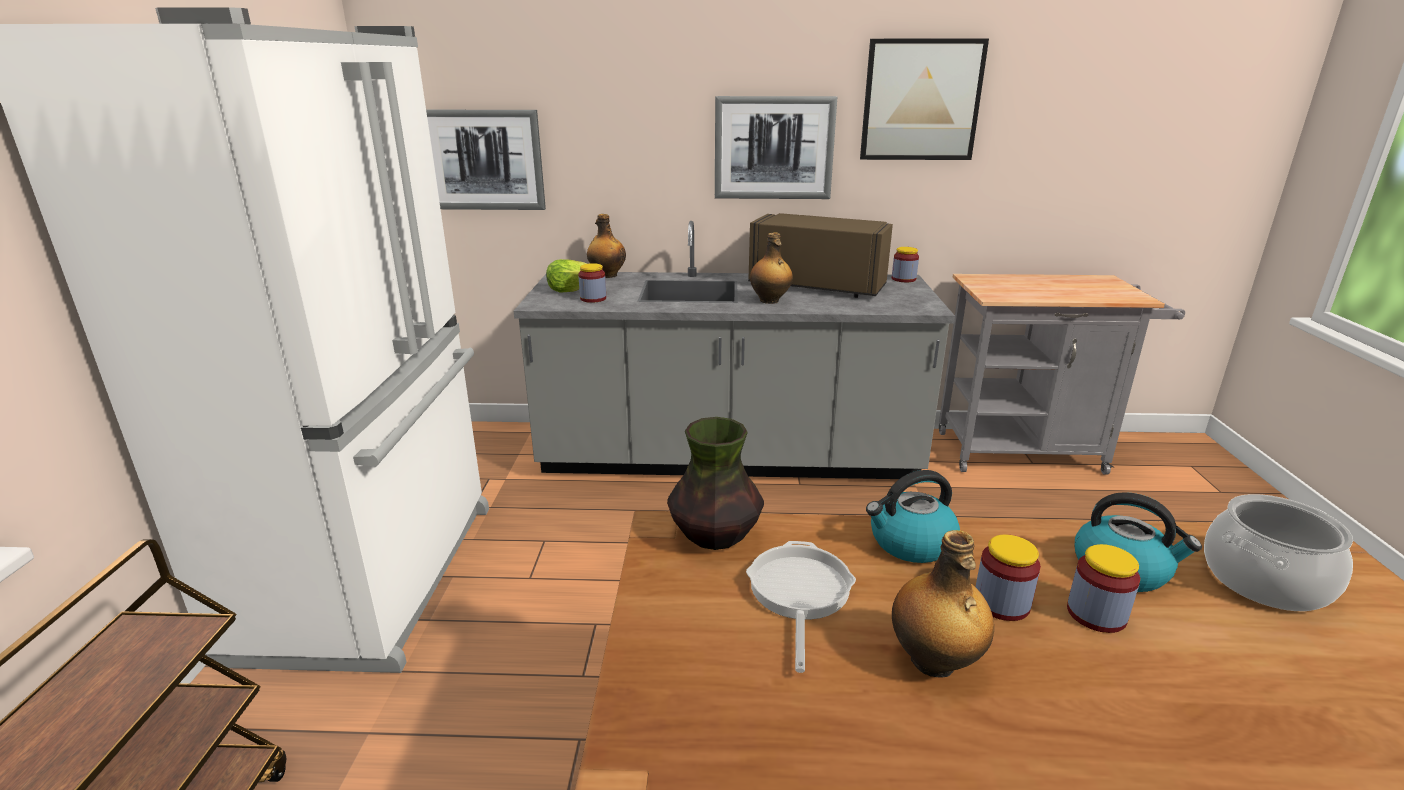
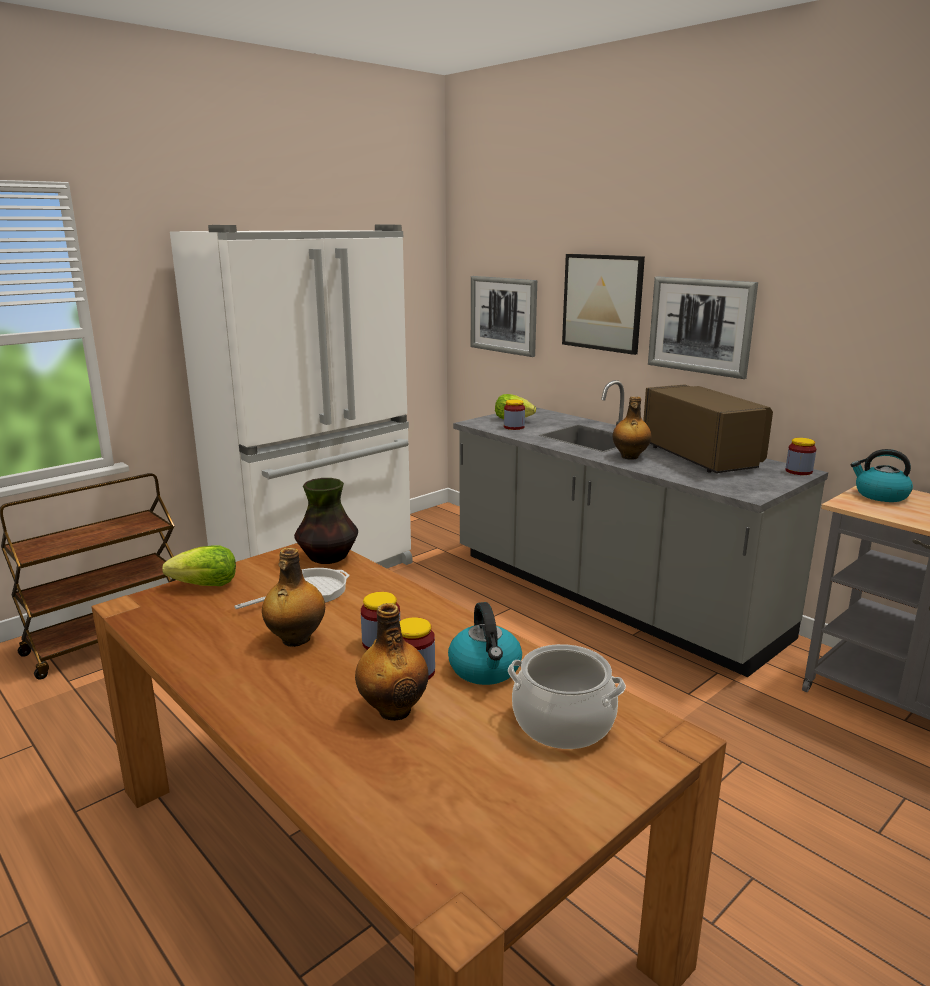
camera: 45 degrees right, 5 degrees down
(607, 275) = (559, 416): bottle -> bottle (393, 710)
(662, 668) = (206, 585): none -> lettuce
(910, 543) = (405, 603): kettle -> kettle (880, 495)
(921, 100) = (841, 291): picture -> picture (602, 302)

